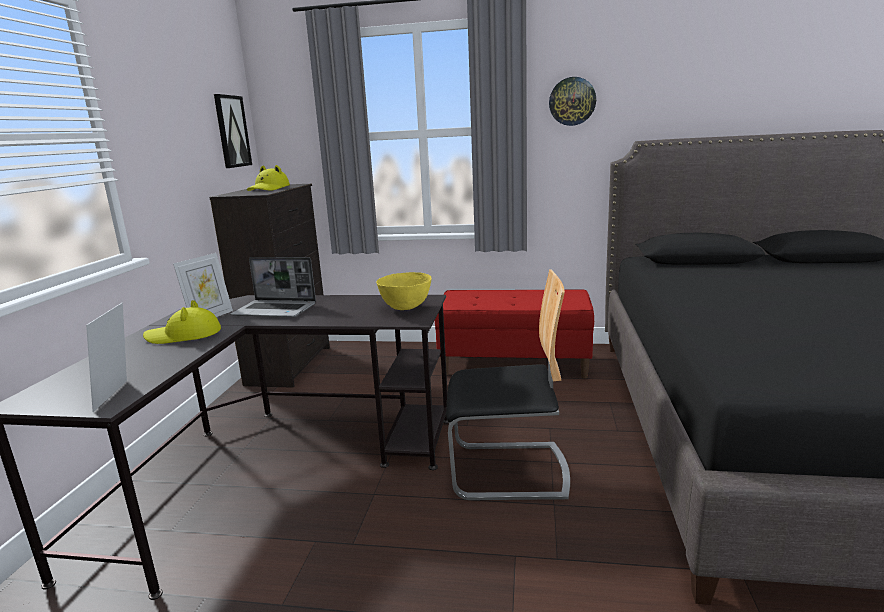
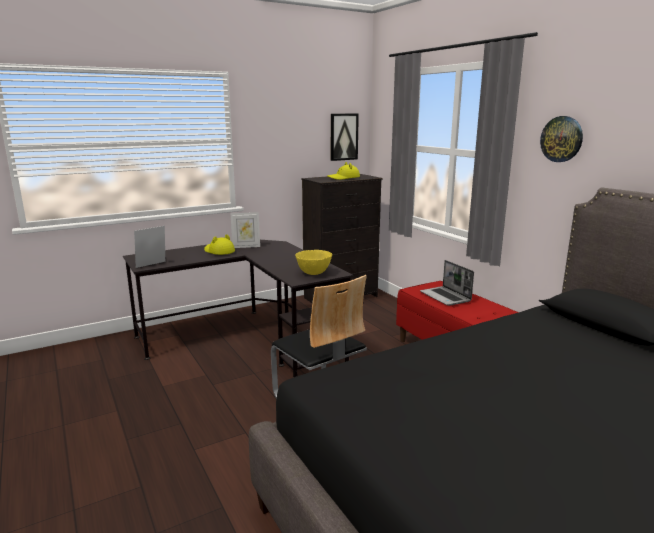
camera: 50 degrees right, 0 degrees up
(276, 310) = (272, 253): laptop -> laptop (446, 297)

